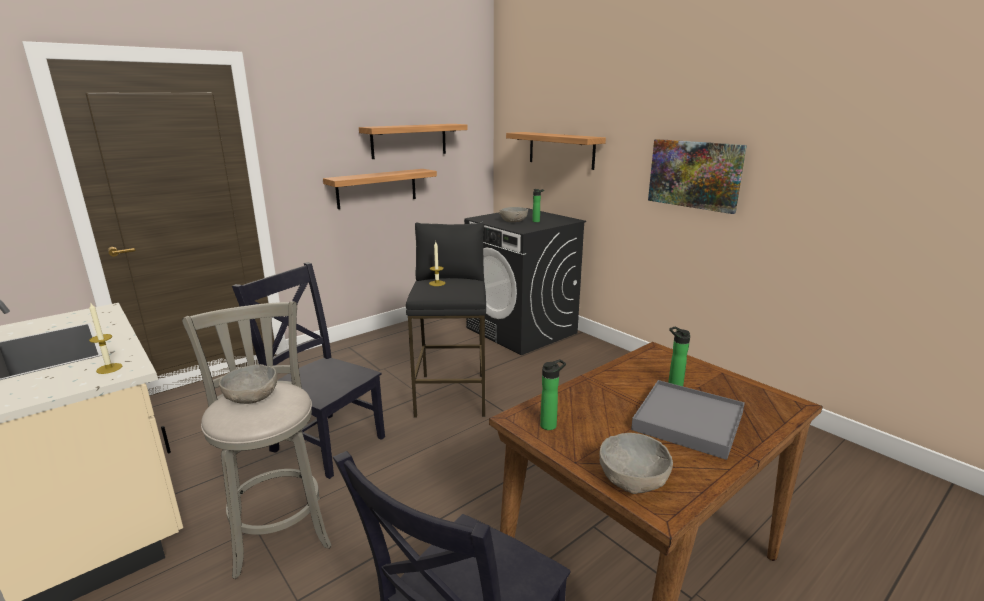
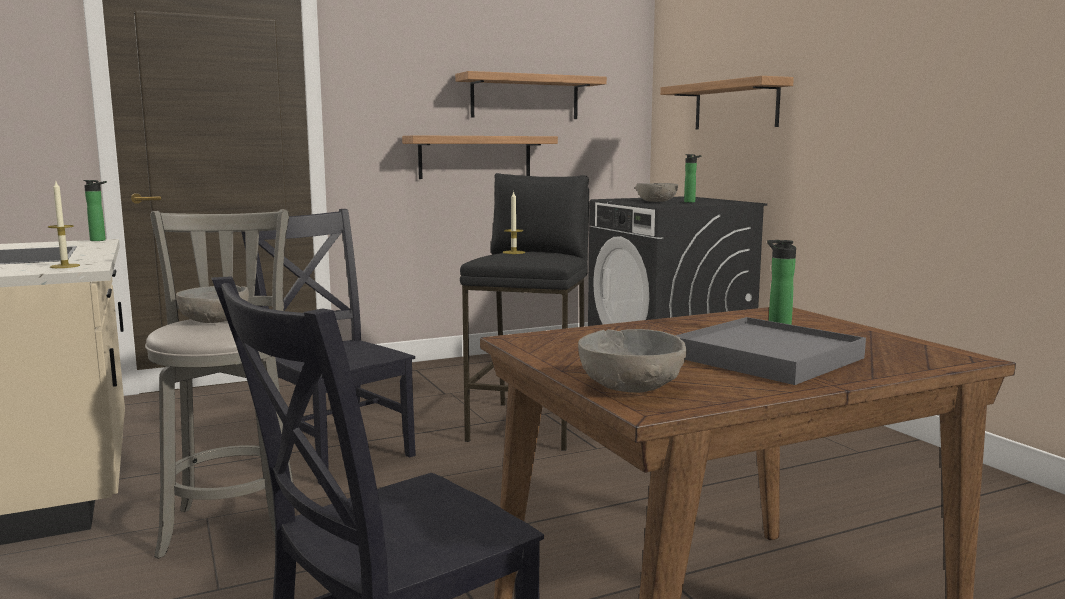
camera: 15 degrees right, 10 degrees down
(550, 425) = (558, 346): bottle -> bottle (100, 240)
(694, 174) = (916, 111): picture -> none

